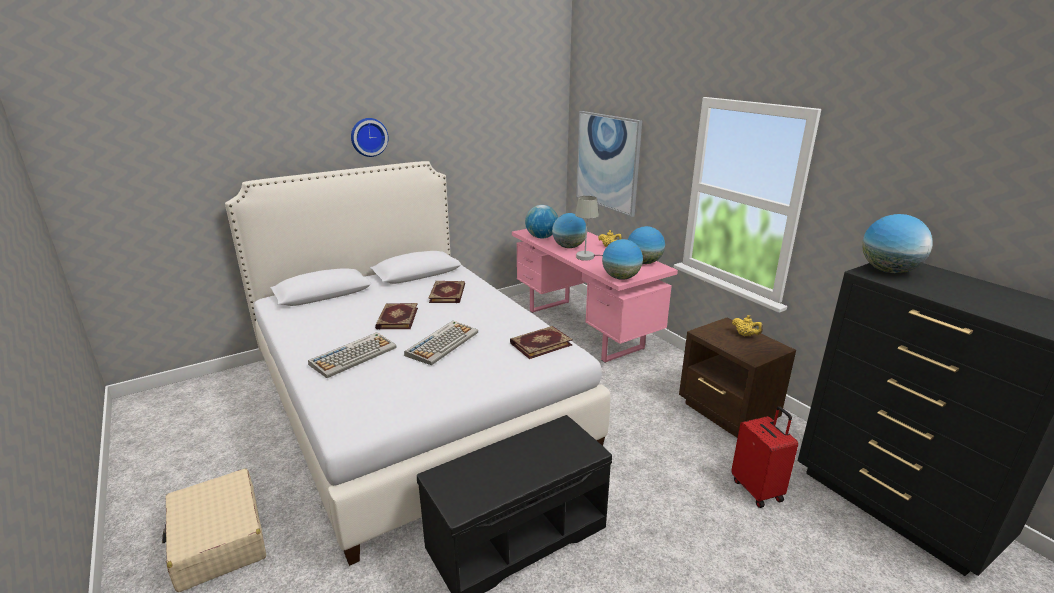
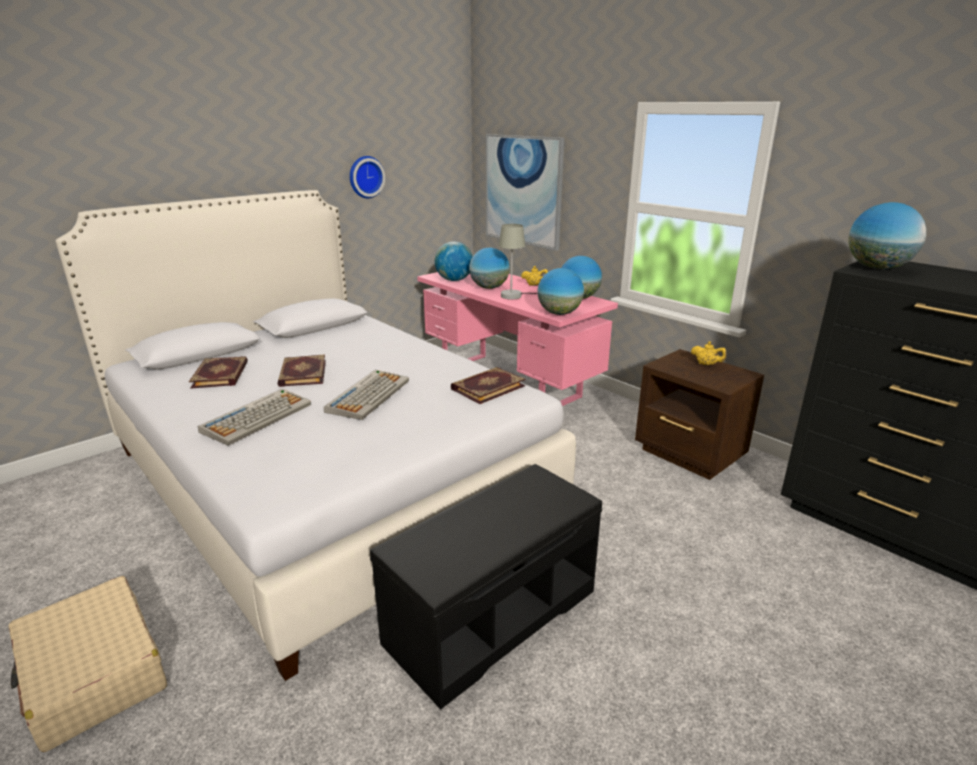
camera: 10 degrees left, 0 degrees up
(368, 137) = (241, 159): wall clock -> wall clock (365, 177)
(448, 294) = (359, 344): book -> book (221, 374)
(758, 490) = (746, 530): red suitcase -> none

